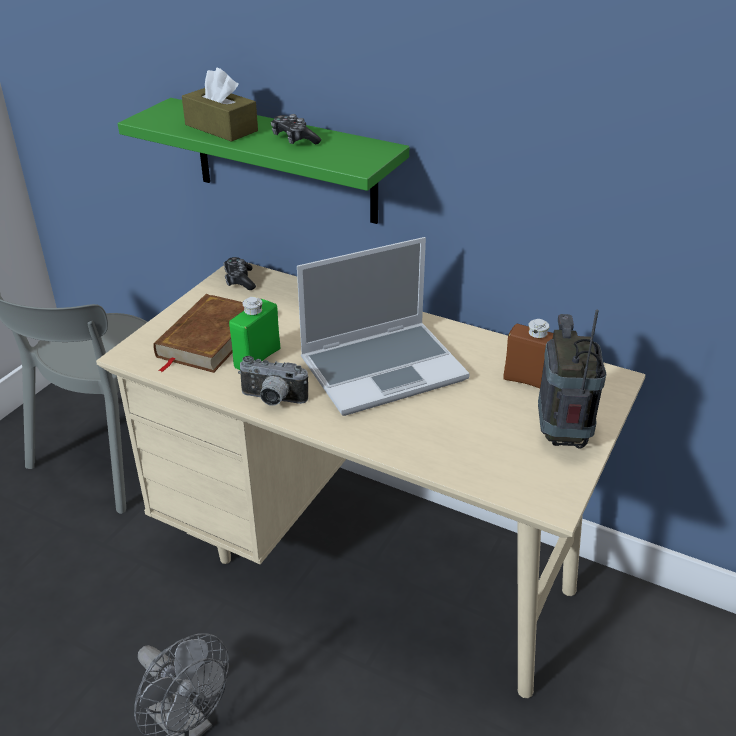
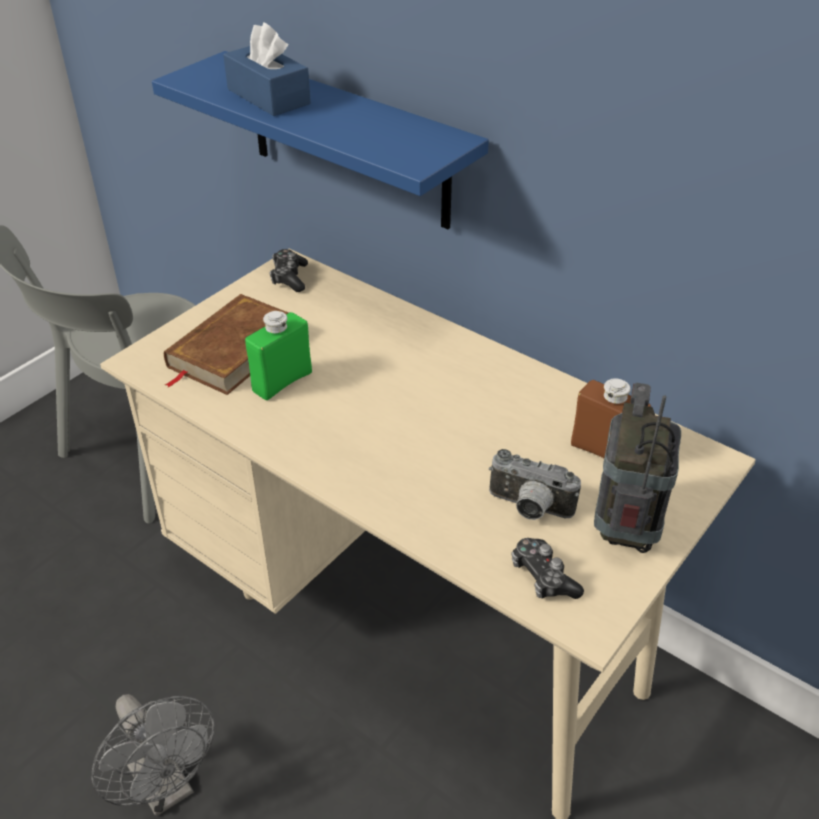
camera: 10 degrees right, 5 degrees up
(221, 128) = (268, 96): brown tissue box -> blue tissue box
(272, 400) = (284, 439): camera -> camera (528, 508)
(285, 161) = (348, 141): green shelf -> blue shelf
(294, 139) = (350, 119): game controller -> game controller (543, 577)
(384, 368) = (428, 412): laptop -> none

